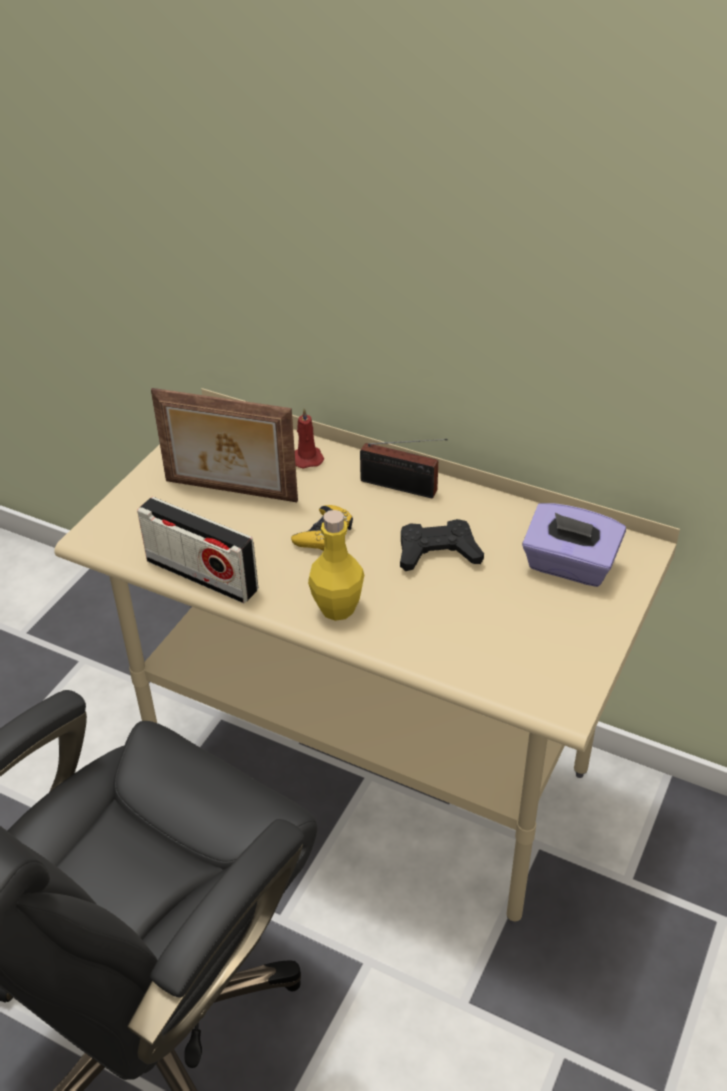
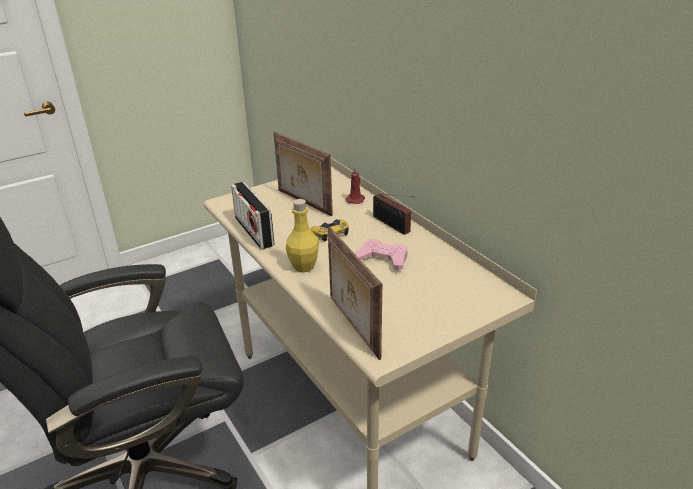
camera: 30 degrees right, 10 degrees down
(437, 552) = (382, 259): black game controller -> pink game controller
(491, 679) = (352, 327): none -> picture frame
(569, 566) = (452, 289): purple tissue box -> none

